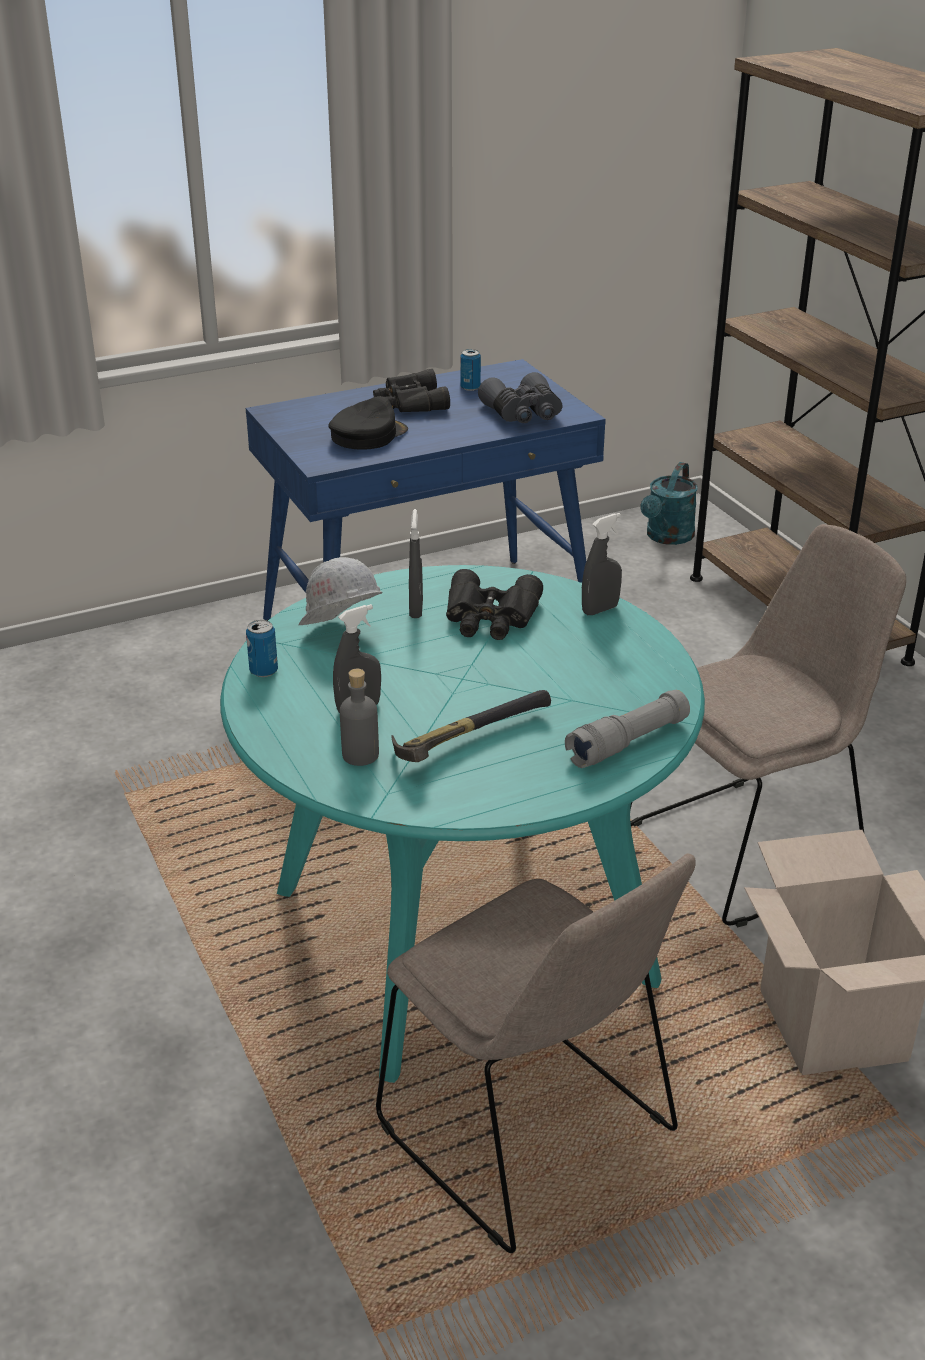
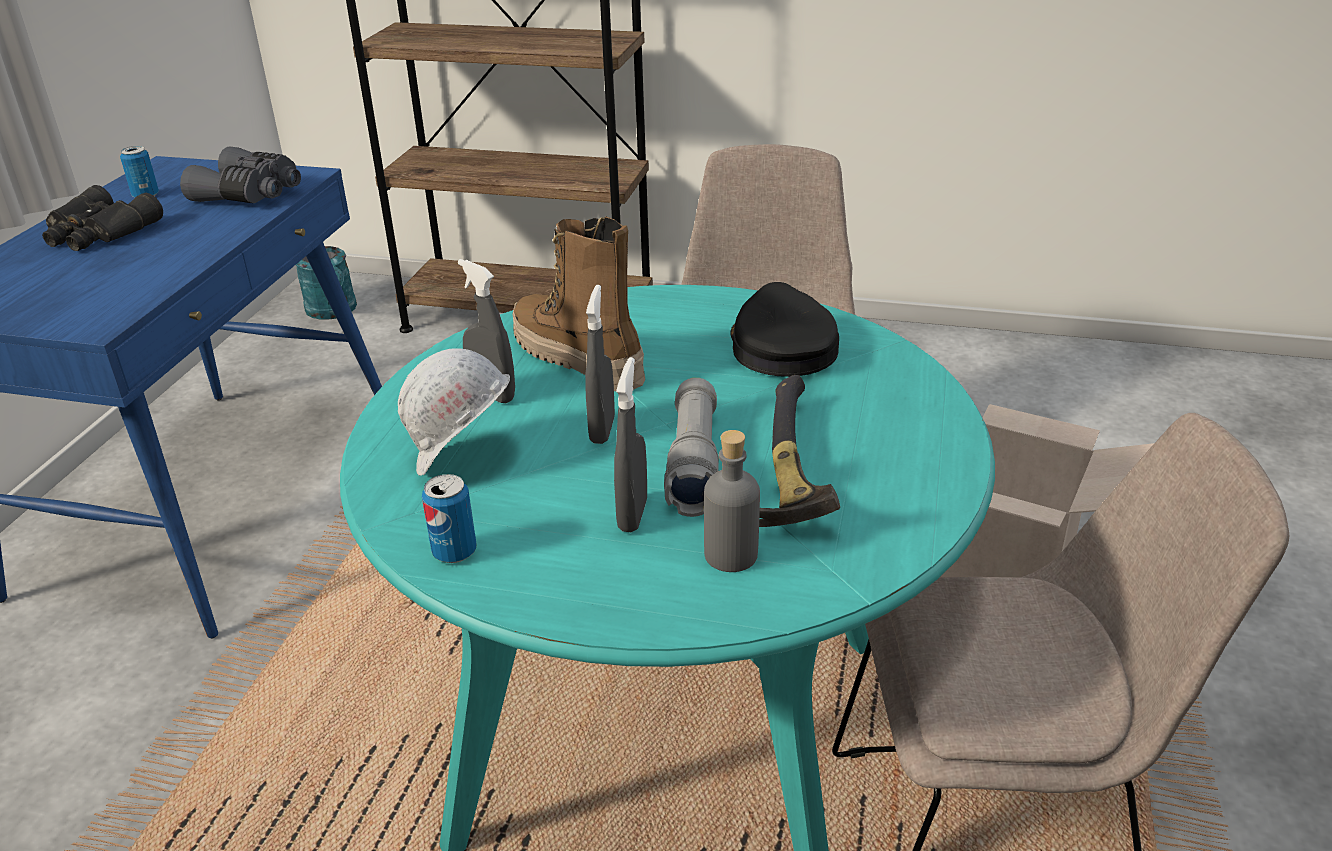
camera: 50 degrees left, 0 degrees up
(367, 435) = (104, 277): black cap -> black cap (781, 347)
(490, 618) = (577, 360): black binoculars -> boot
(600, 610) = (653, 302): grey spray bottle -> grey spray bottle (602, 430)
(628, 742) = (899, 383): grey flashlight -> grey flashlight (694, 462)

